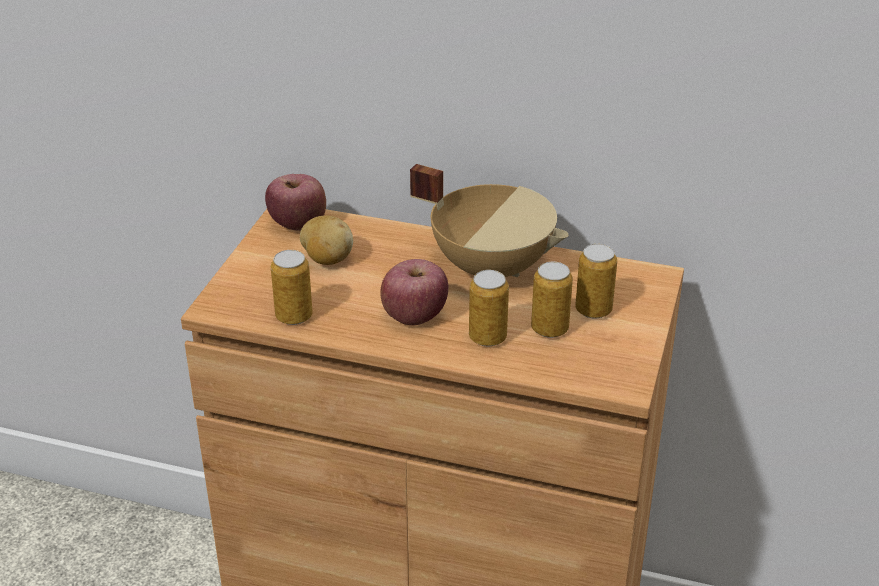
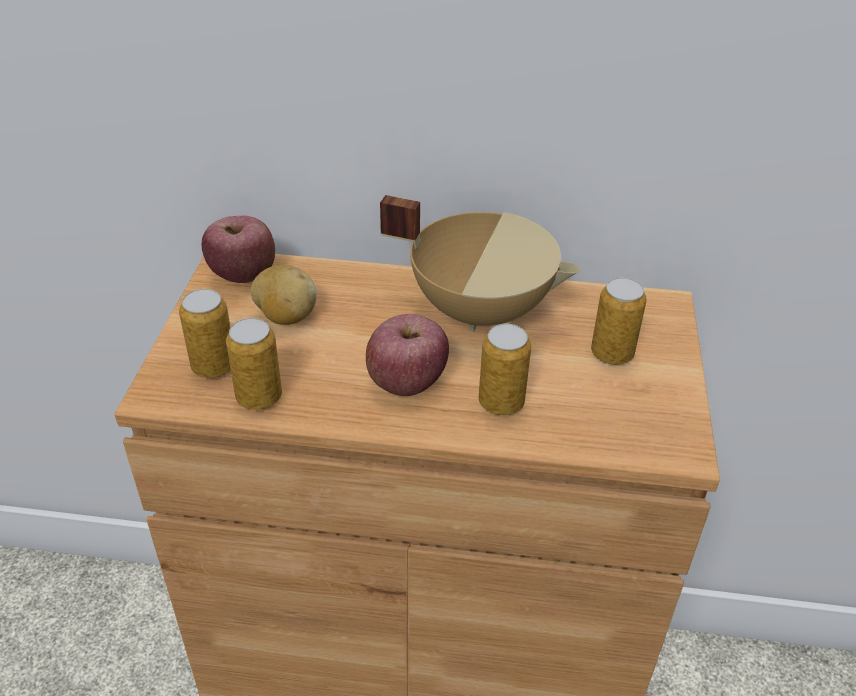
camera: 10 degrees left, 5 degrees up
(549, 329) = (570, 383): can -> can (214, 366)

